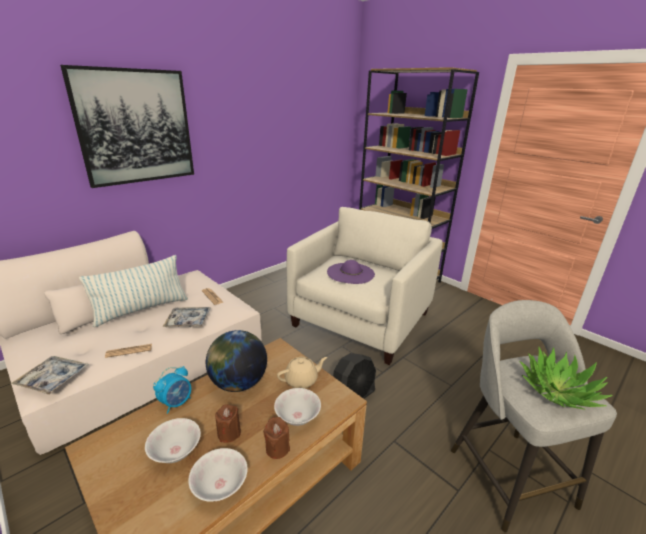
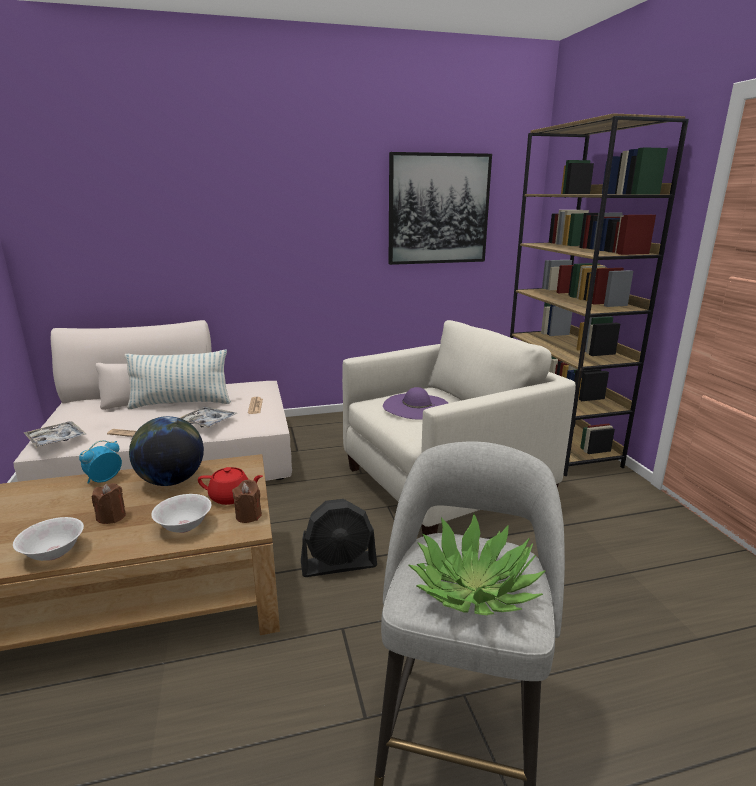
camera: 30 degrees right, 5 degrees down
(136, 127) = (218, 207): picture -> picture (438, 209)
(175, 452) = (57, 515): white bowl -> none
(176, 403) = (104, 480): alarm clock -> alarm clock turned 150 degrees clockwise
(277, 448) = (133, 544): brown candle -> brown candle (248, 515)
(302, 380) = (231, 497): beige teapot -> red teapot

